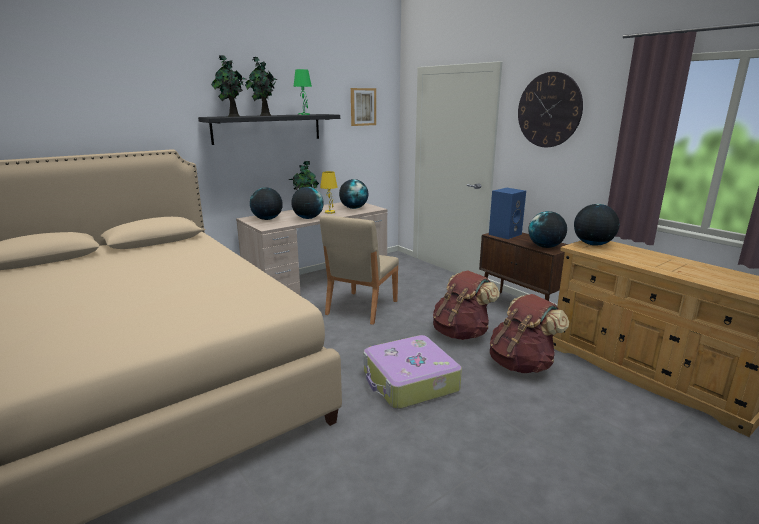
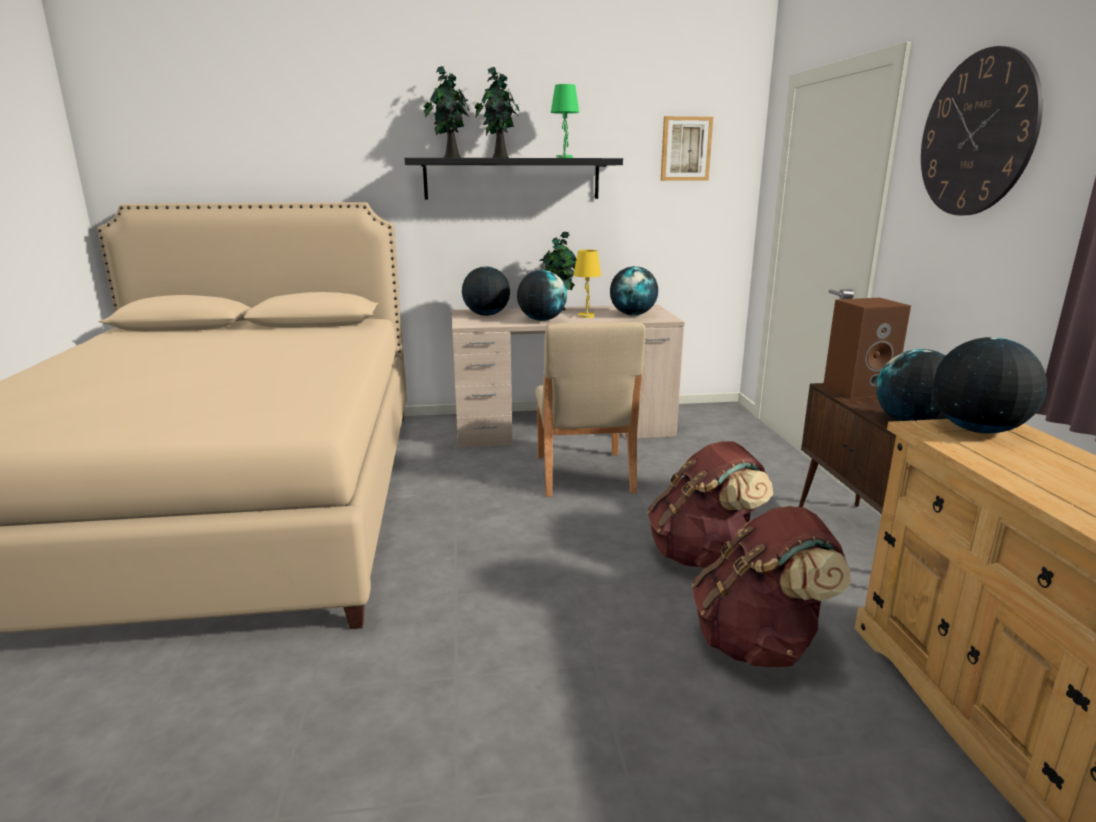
camera: 30 degrees right, 0 degrees up
(361, 308) = (583, 474): beige chair -> beige chair turned 60 degrees counterclockwise
(409, 382) = (528, 606): suitcase -> none
(505, 234) = (858, 389): blue speaker -> brown speaker

